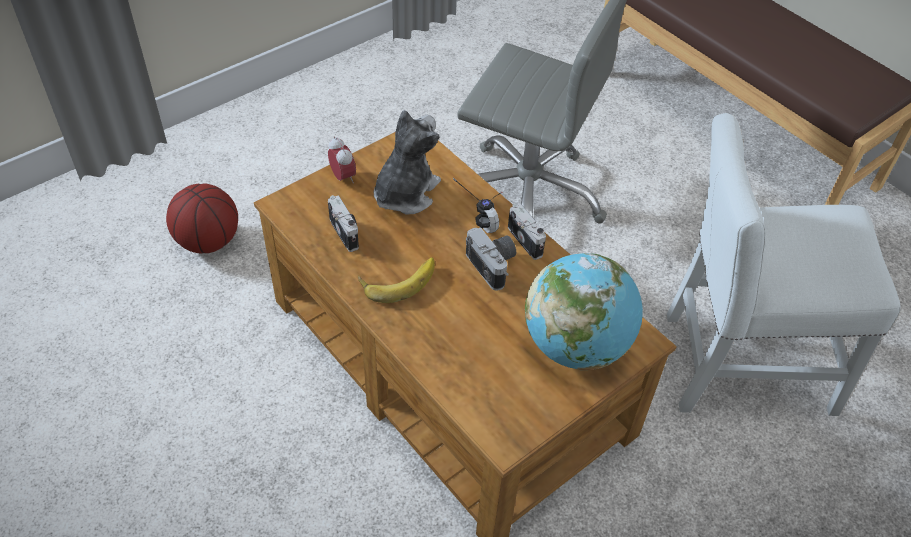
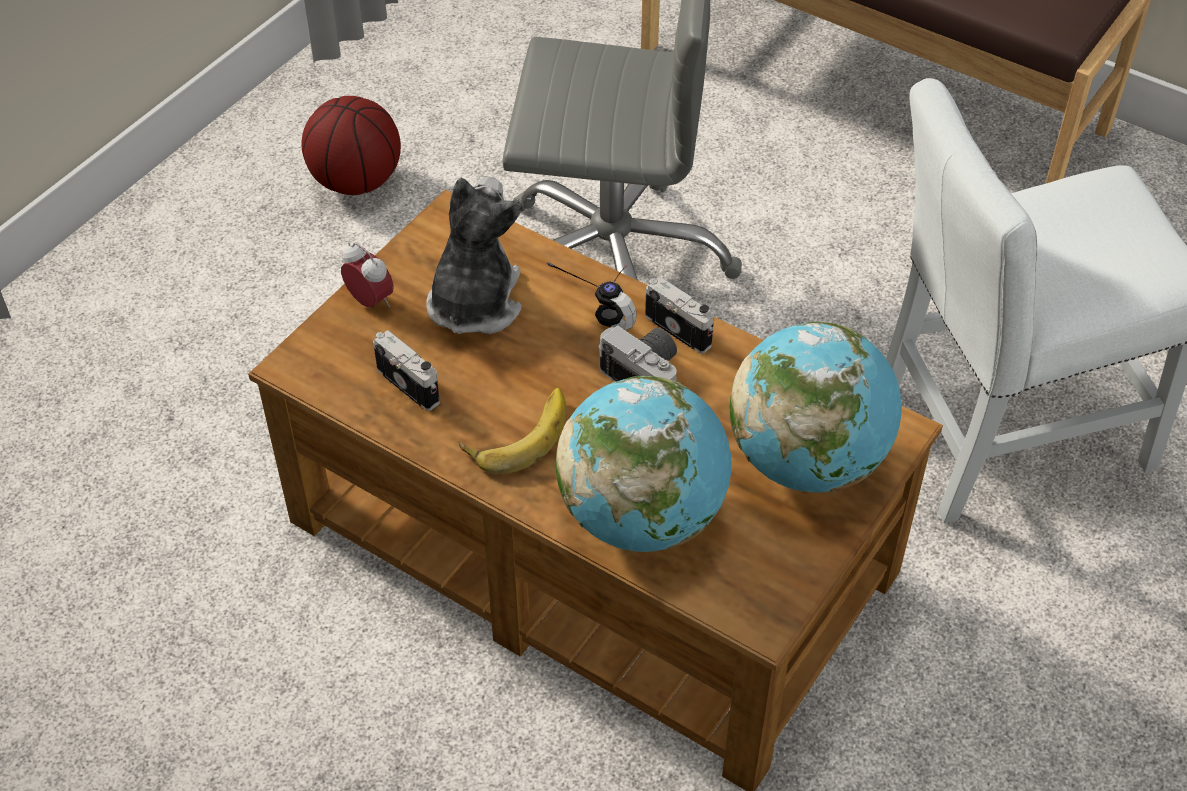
camera: 15 degrees left, 0 degrees up
(208, 241) = (143, 456): basketball -> basketball (356, 181)
(455, 353) = (642, 516): none -> globe

